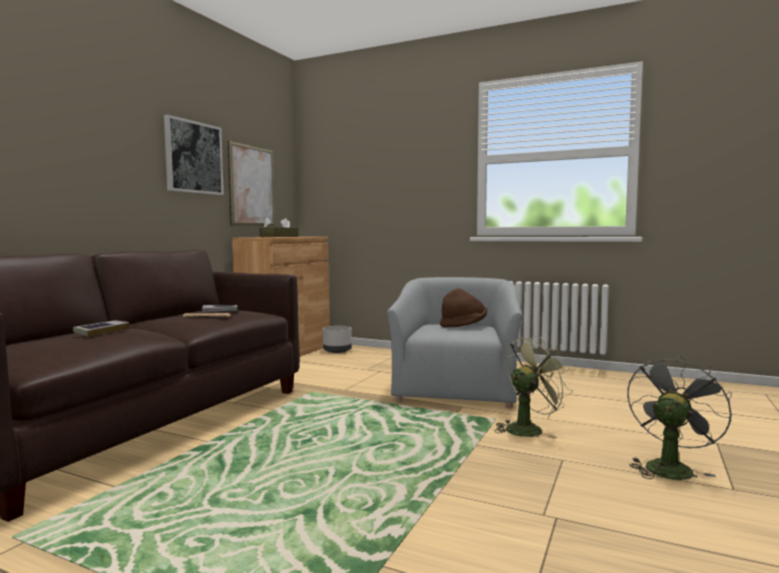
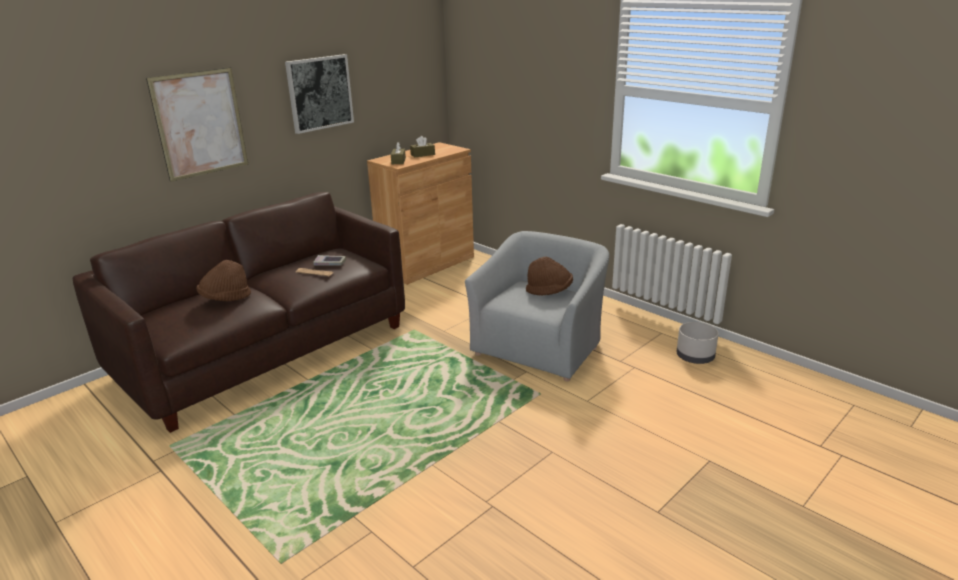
camera: 20 degrees right, 20 degrees up
(101, 331) = (225, 298): book -> brown hat
(252, 186) = (388, 101): picture -> picture (200, 124)
(337, 350) = (475, 267): grey planter -> grey planter (695, 357)
(529, 429) = (558, 411): green fan -> none
(669, 467) = (632, 478): grey fan -> none

